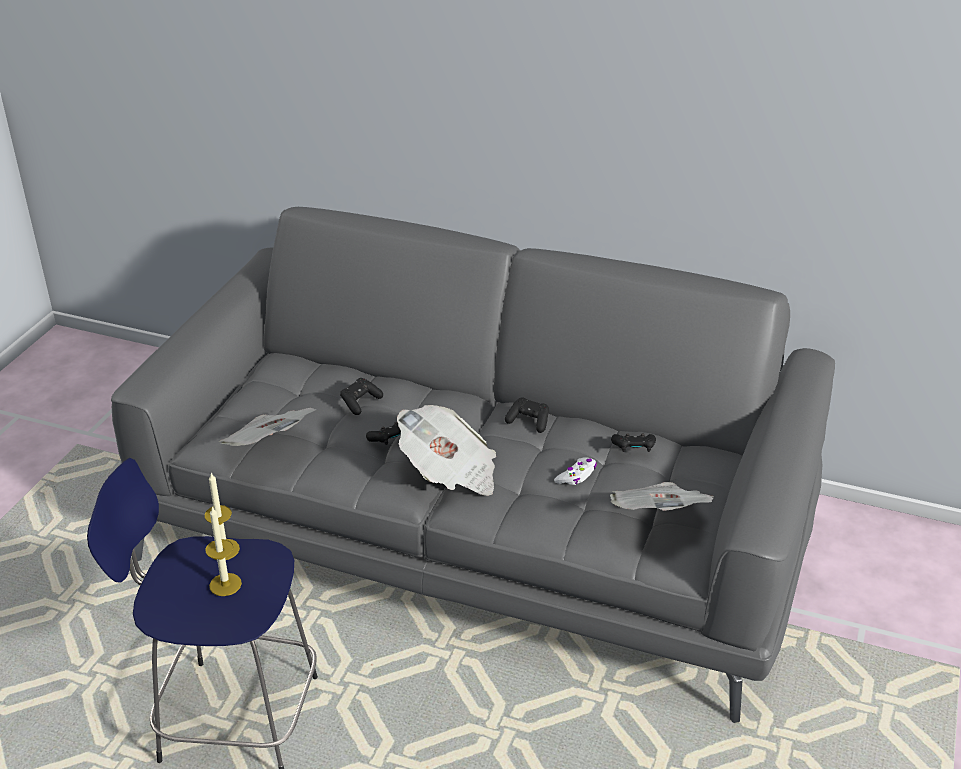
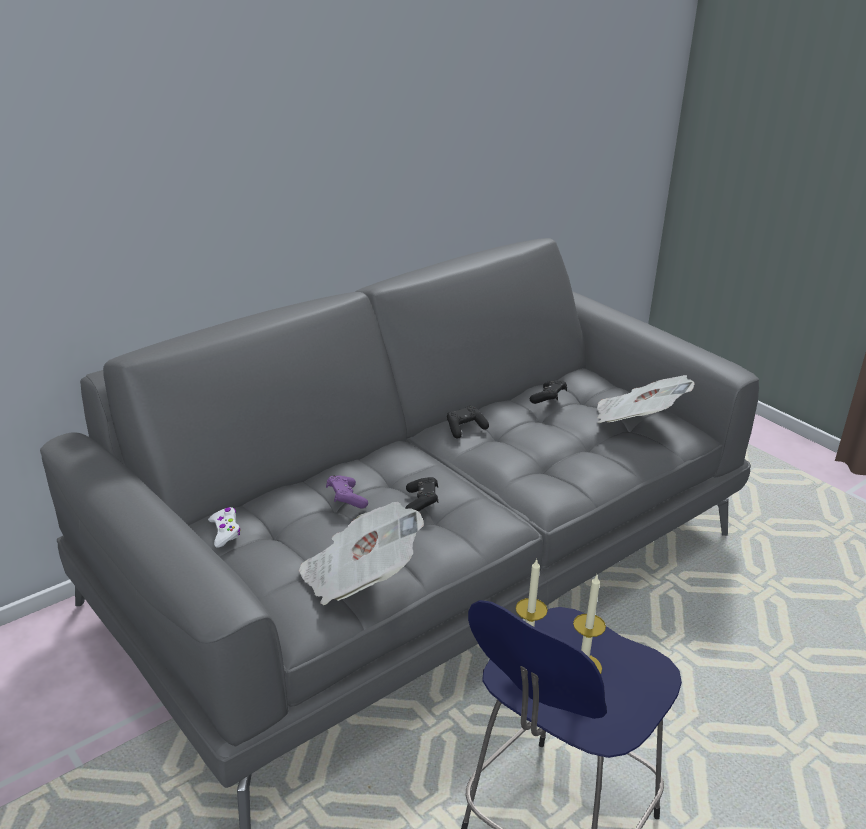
camera: 60 degrees left, 5 degrees down
(360, 402) = (346, 499): black game controller -> purple game controller
(450, 473) = (500, 488): newspaper -> none
(576, 476) = (557, 434): white game controller -> white game controller (225, 531)

